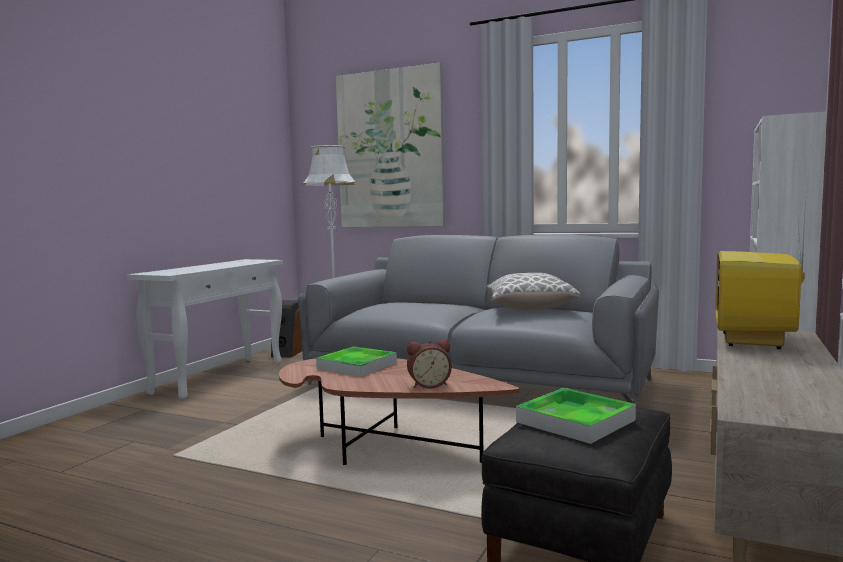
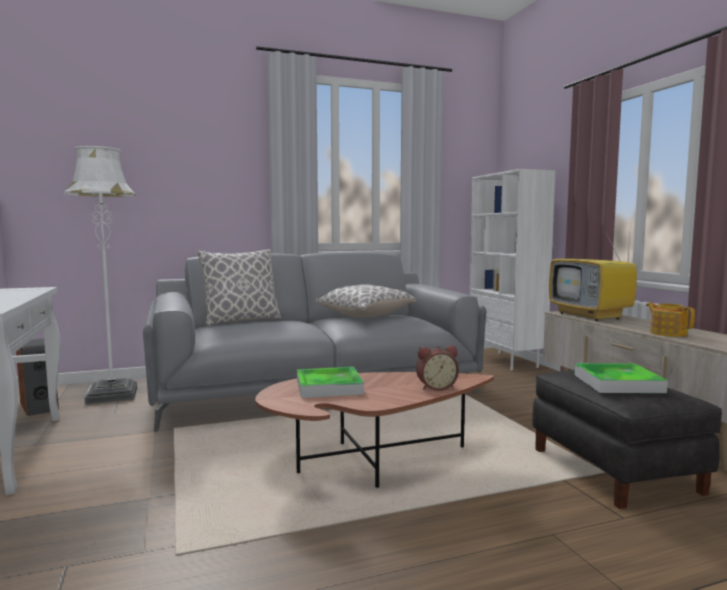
camera: 45 degrees left, 0 degrees up
(390, 149) = (154, 161): picture -> none
(416, 301) = (241, 321): none -> pillow
(428, 385) = (436, 387): alarm clock -> alarm clock turned 45 degrees clockwise
(752, 375) = (668, 333): none -> teapot

